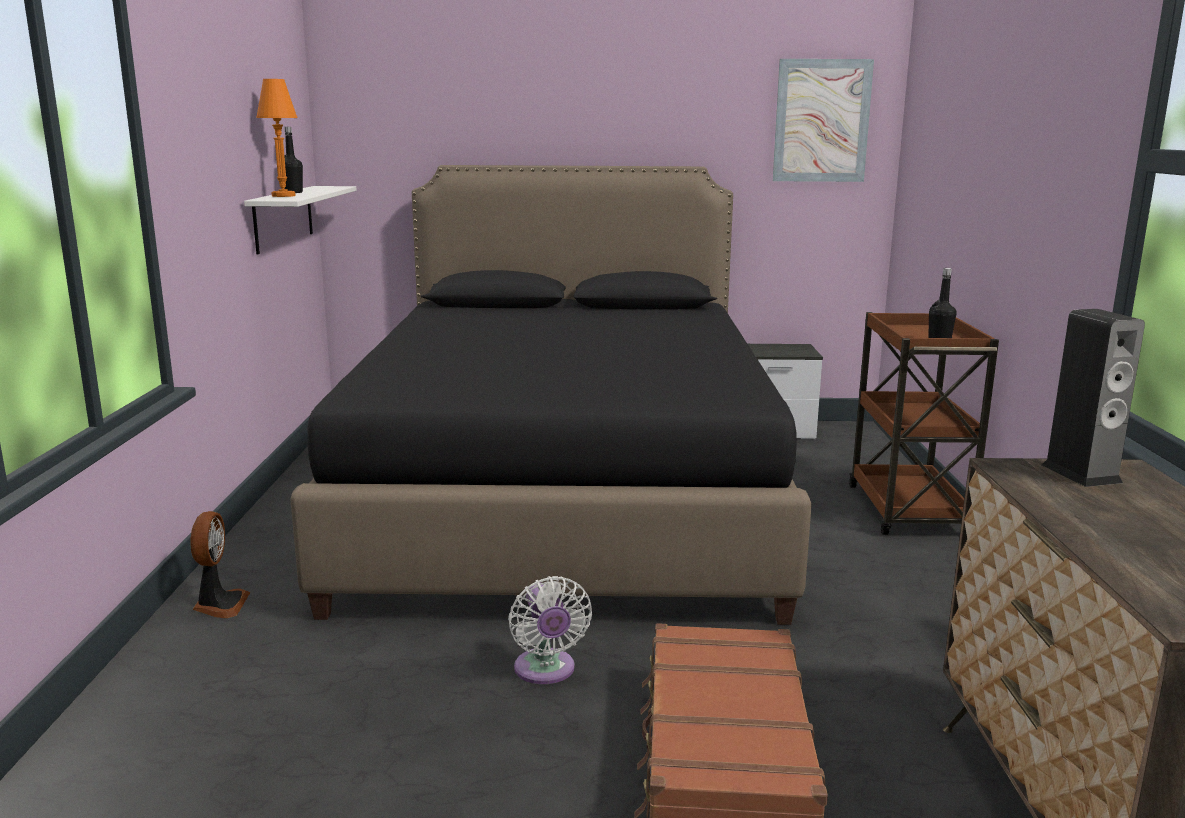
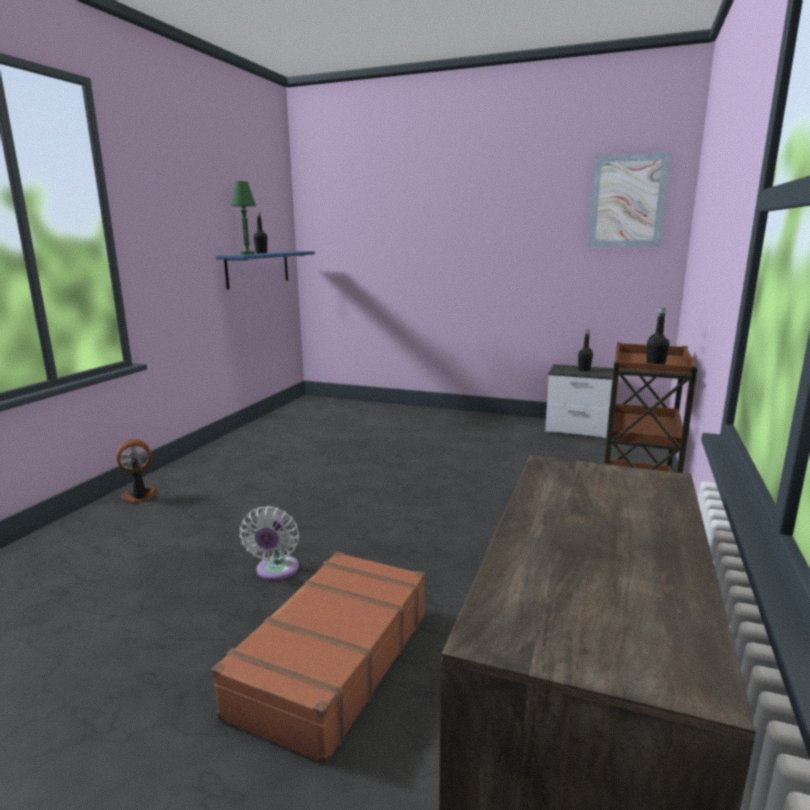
camera: 20 degrees right, 0 degrees up
(219, 605) = (140, 496): fan -> fan turned 135 degrees counterclockwise
(283, 196) = (247, 254): orange table lamp -> green table lamp
(284, 218) = (258, 269): white shelf -> blue shelf
(564, 497) = (394, 458): black bed -> none
(779, 349) = (584, 370): none -> black bottle
(1081, 473) = (609, 479): speaker -> none

